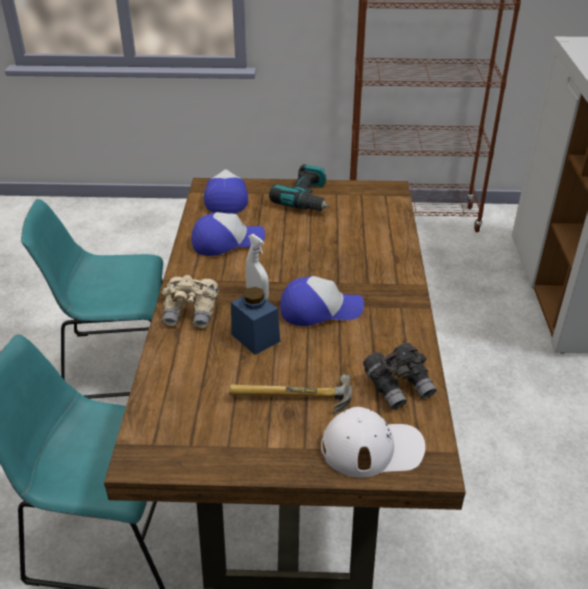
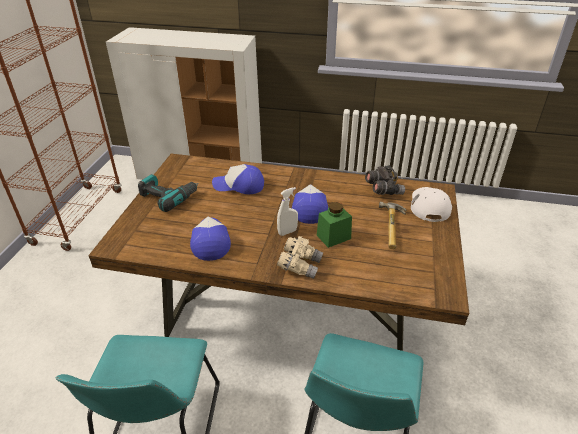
camera: 80 degrees left, 0 degrees up
(226, 198) = (141, 237): cap -> cap (239, 186)
(255, 337) = (333, 237): blue jar -> green jar

